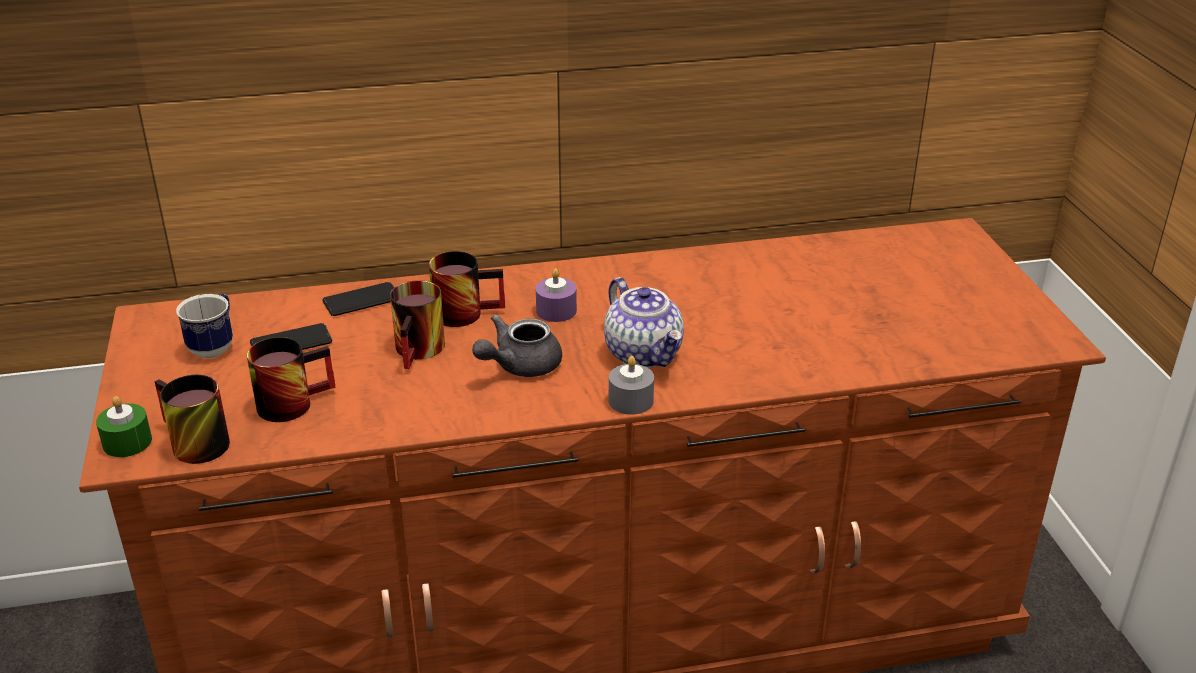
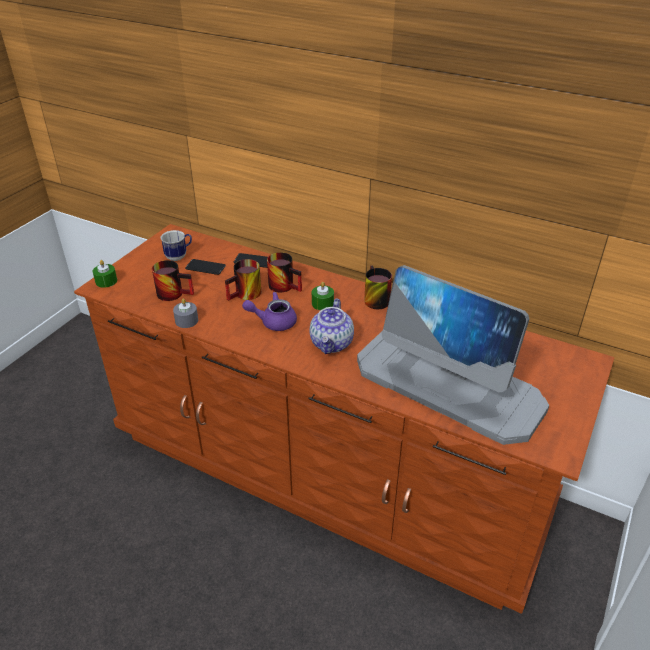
camera: 40 degrees right, 5 degrees up
(190, 444) = (122, 293): mug -> mug (373, 299)
(519, 366) = (273, 322): grey teapot -> purple teapot
(556, 311) = (322, 303): purple candle -> green candle
(631, 401) = (296, 362): grey candle -> grey candle (186, 320)
(855, 331) = (449, 385): none -> monitor

